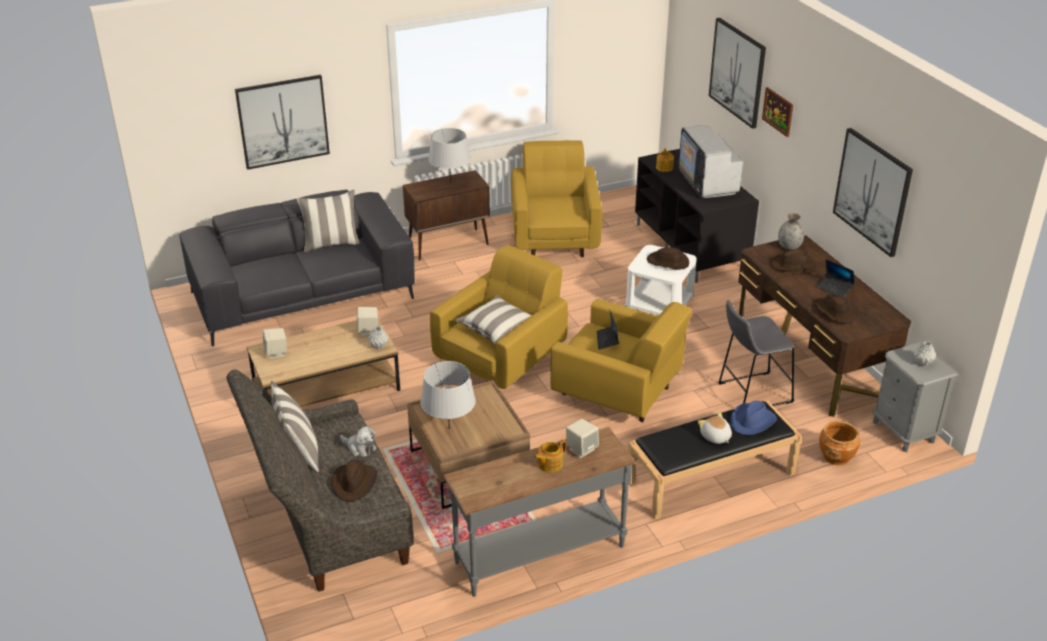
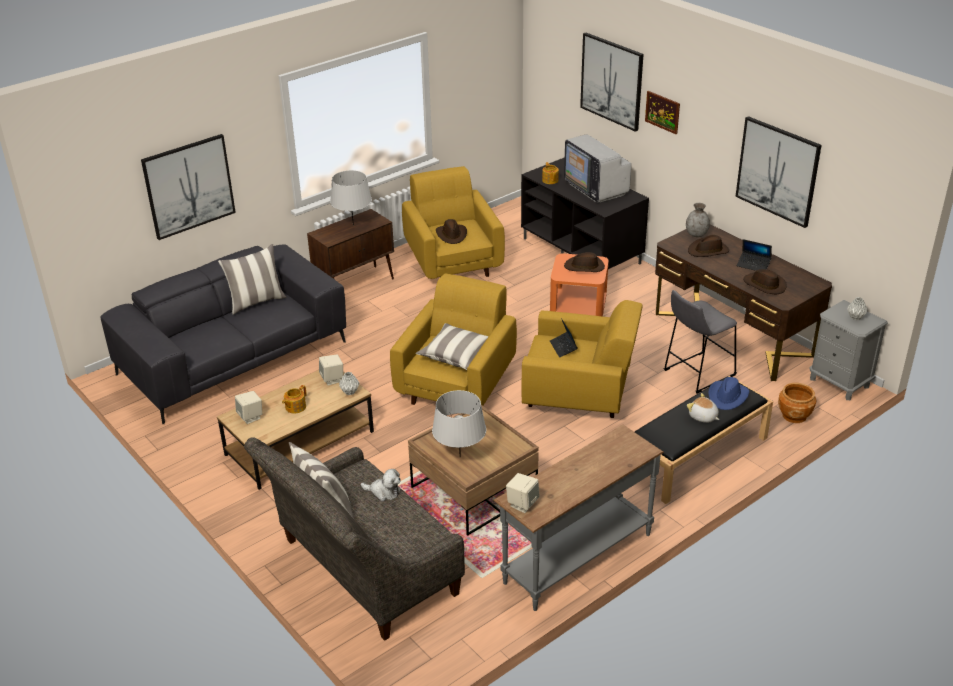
camera: 15 degrees left, 0 degrees up
(354, 483) = (396, 526): brown hat -> brown hat (451, 235)
(549, 464) = (588, 469): teapot -> teapot (295, 407)
(581, 449) = (610, 450): beige speaker -> beige speaker (522, 504)
(659, 305) = (578, 308): white side table -> orange side table

